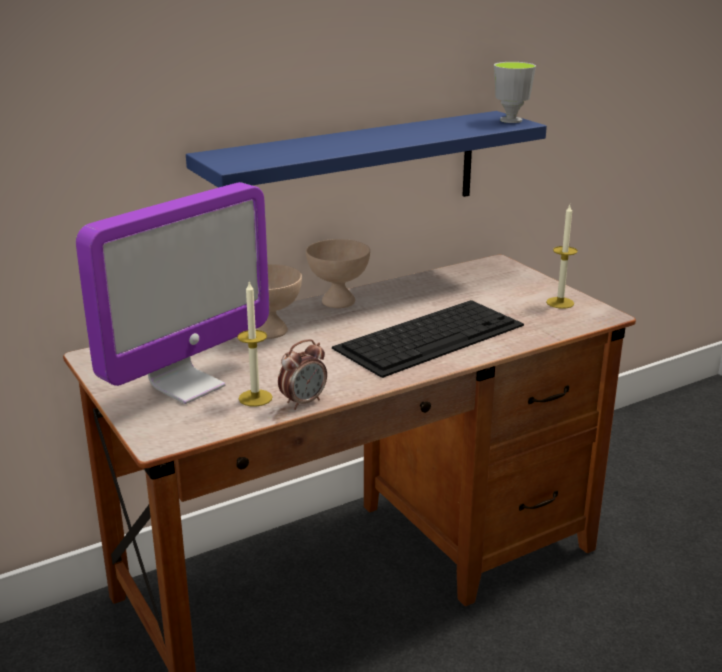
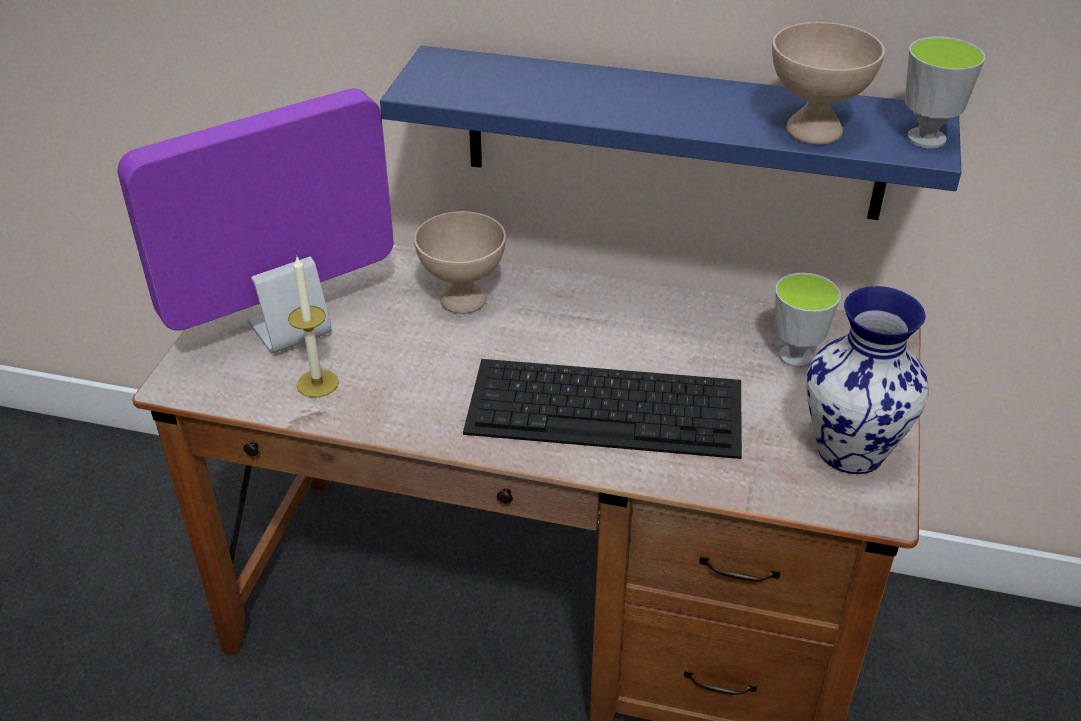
camera: 45 degrees right, 15 degrees up
(187, 386) = (290, 330): monitor -> monitor turned 150 degrees clockwise
(303, 402) = (346, 417): alarm clock -> none
(338, 302) = (592, 296): beige bowl -> beige bowl (812, 131)
(476, 284) = (796, 356): none -> cup
(560, 303) = (852, 451): candle -> vase

